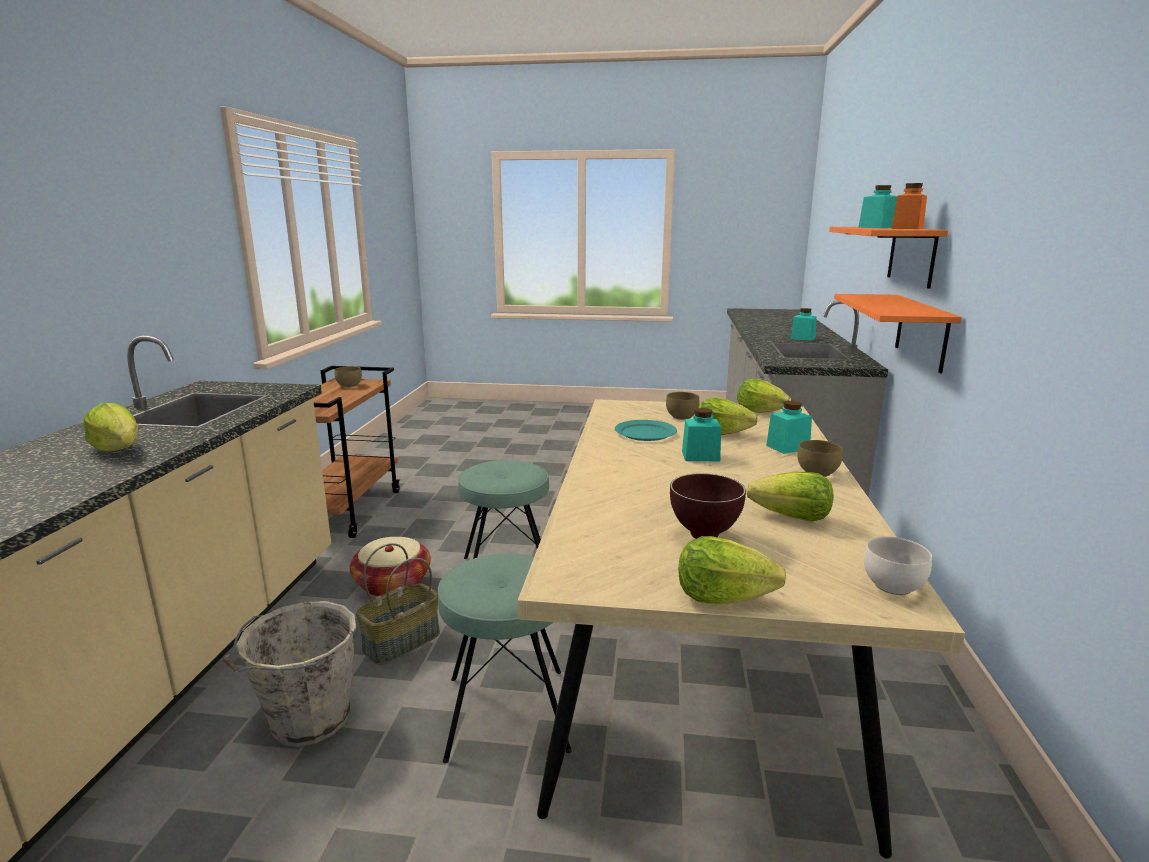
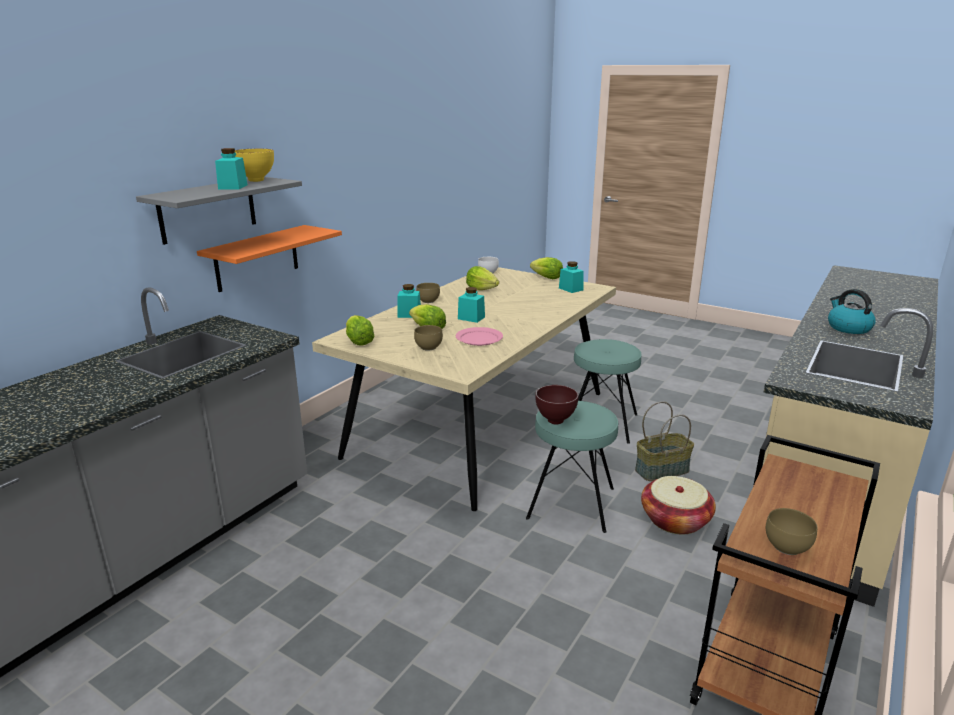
camera: 155 degrees left, 5 degrees up
(119, 450) = (848, 328): lettuce -> kettle
(307, 721) = (711, 443): grey bucket -> none
(645, 433) = (478, 338): turquoise plate -> pink plate
(706, 536) = (527, 290): brown bowl -> brown bowl (554, 421)
(802, 338) = (94, 380): turquoise jar -> turquoise jar (571, 289)
(907, 228) = (255, 181): orange jar -> yellow bowl
(911, 255) = (208, 209): orange shelf -> grey shelf

